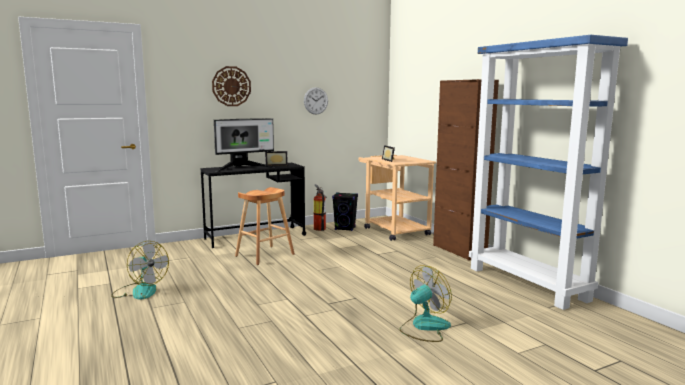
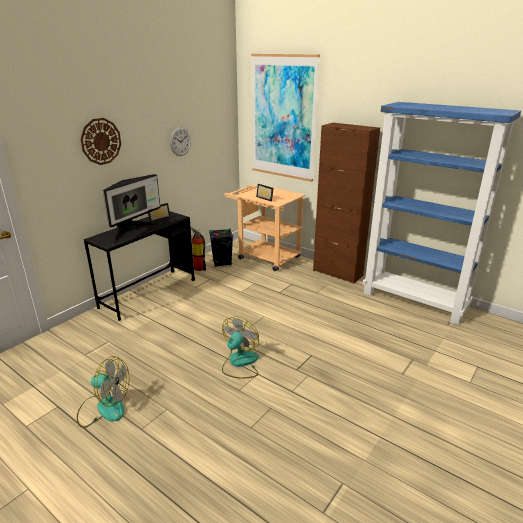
camera: 25 degrees left, 15 degrees up
(265, 255) = (182, 318): brown stool -> none
(422, 83) = (283, 118): none -> picture
(424, 327) = (390, 375): fan -> fan (239, 363)

